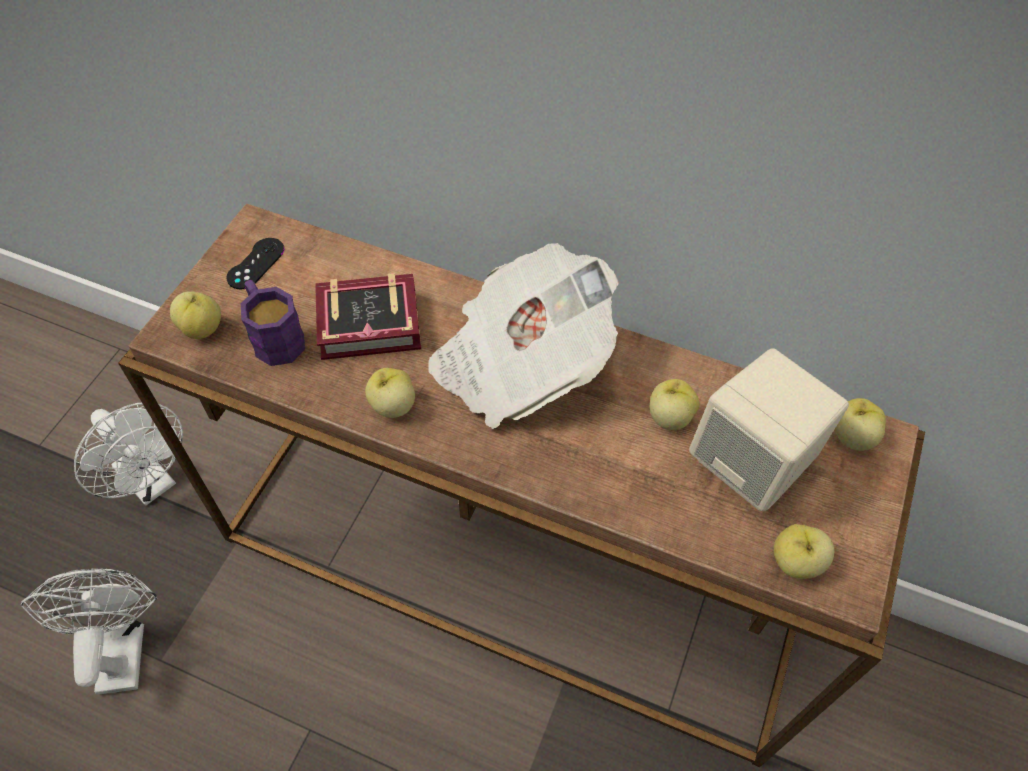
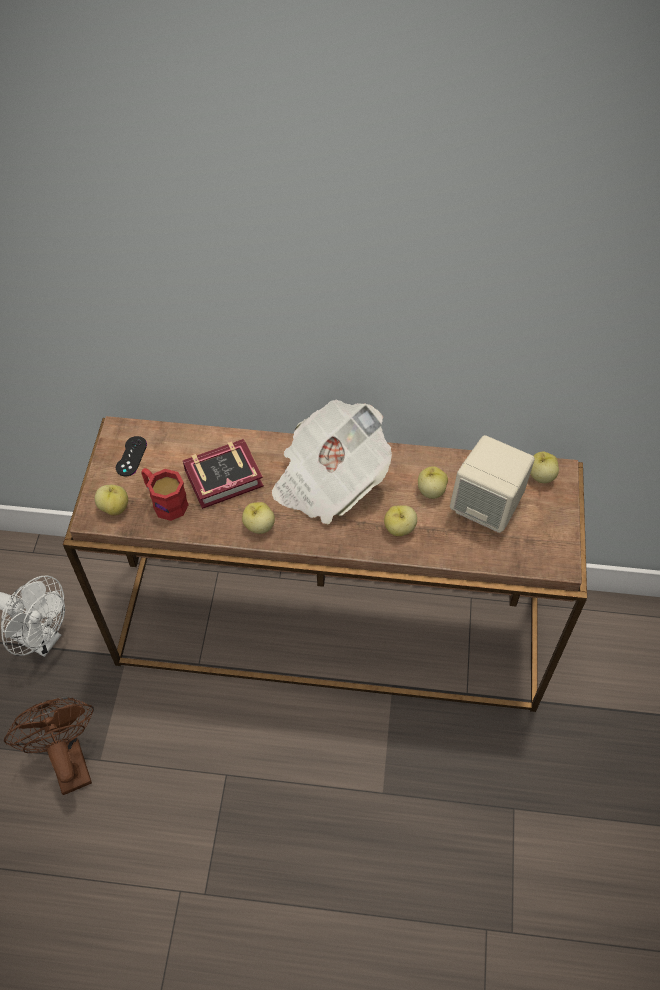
camera: 15 degrees left, 0 degrees up
(121, 647) = (67, 759): white fan -> brown fan
(274, 336) = (165, 501): purple mug -> red mug
(795, 562) = (527, 556): apple -> apple (399, 529)

